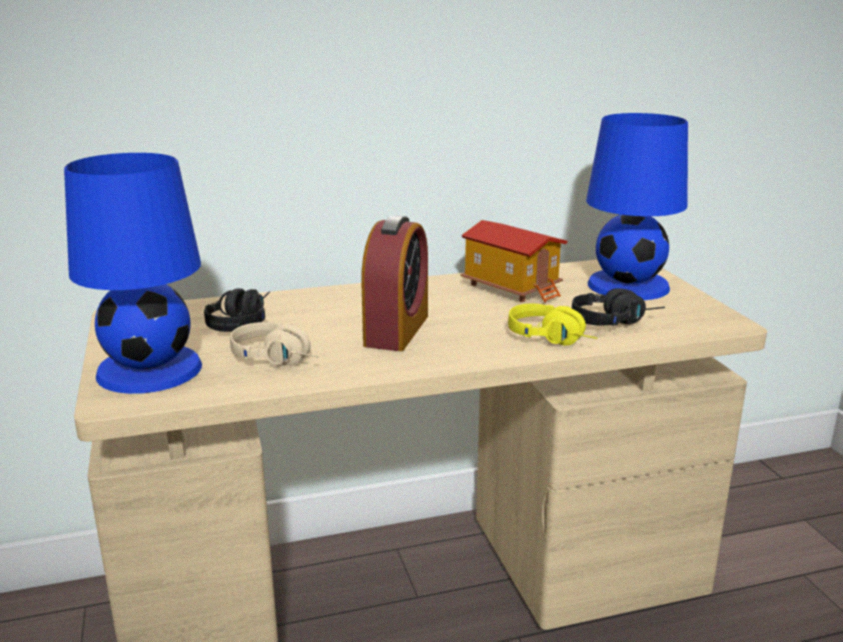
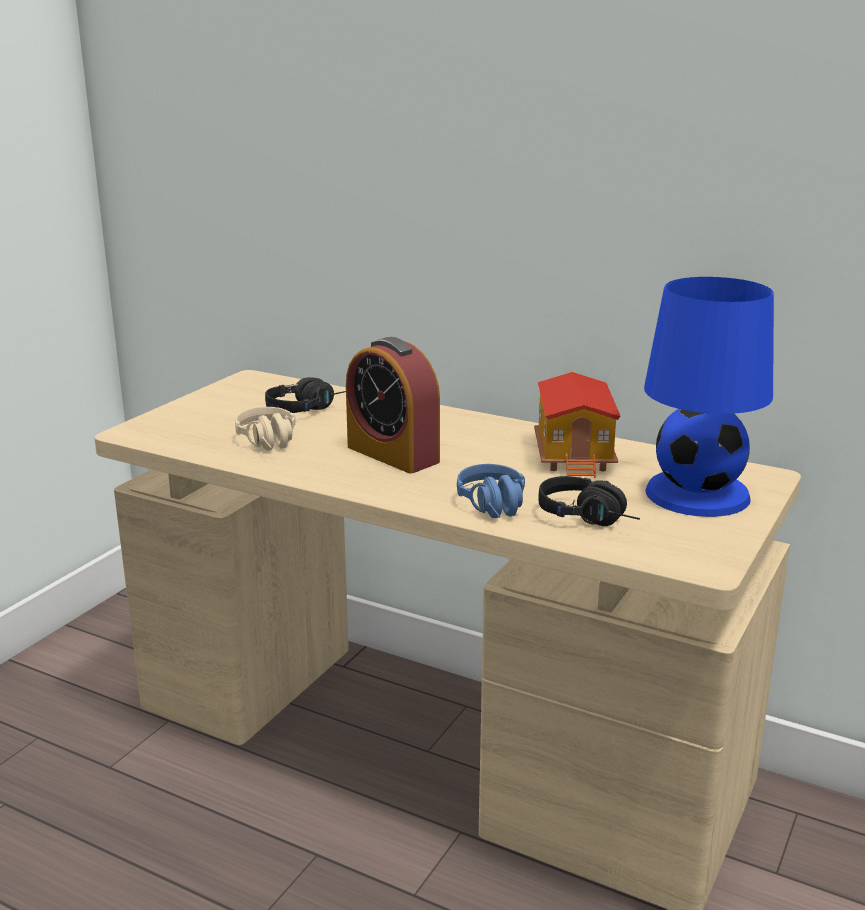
camera: 45 degrees right, 0 degrees up
(150, 369) = (189, 420): blue table lamp -> none
(396, 330) = (393, 454): alarm clock -> alarm clock turned 75 degrees clockwise
(554, 339) = (496, 509): yellow headphones -> blue headphones

